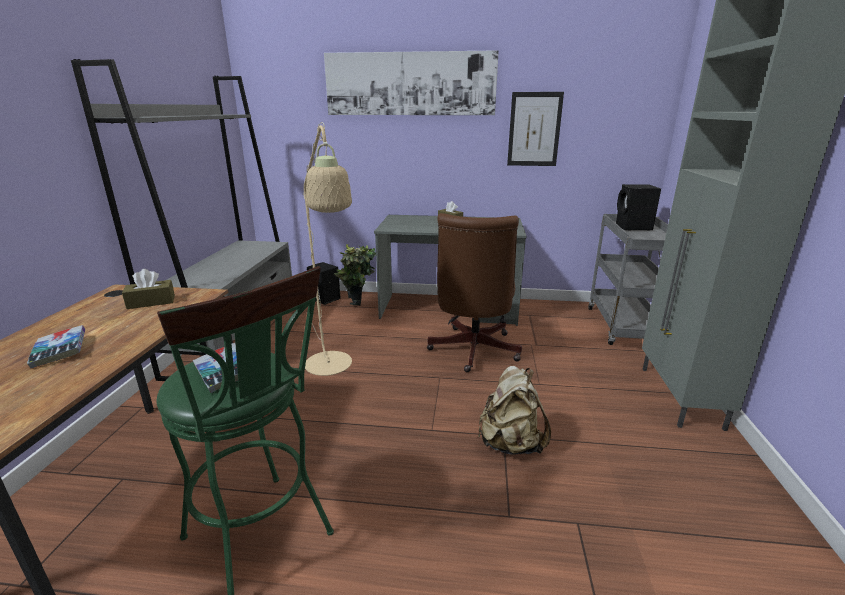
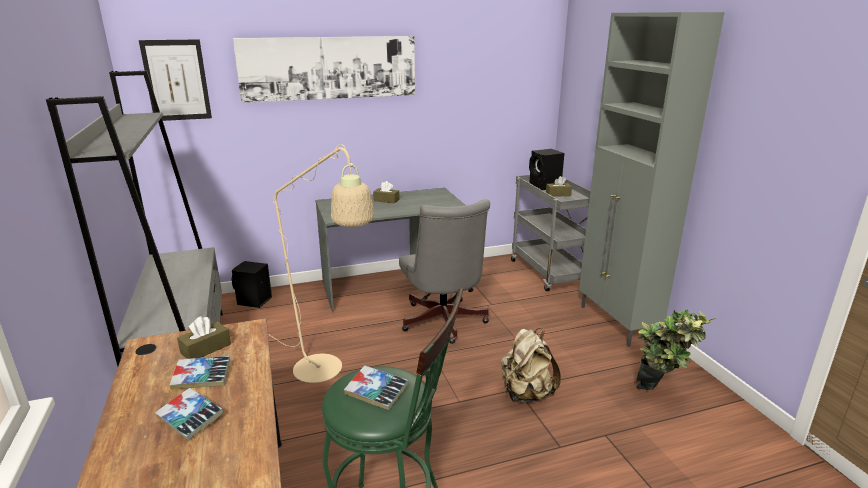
camera: 25 degrees left, 0 degrees up
(116, 322) = (202, 377): none -> book
(357, 310) = (301, 306): potted plant -> potted plant (661, 396)
(472, 352) = (443, 323): brown office chair -> grey office chair
(534, 129) = (450, 106): picture -> picture (176, 80)
(642, 235) = (558, 194): none -> brown tissue box

